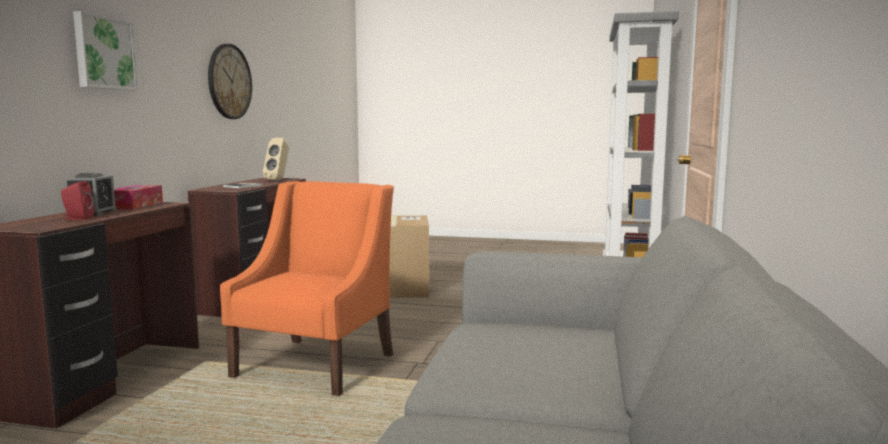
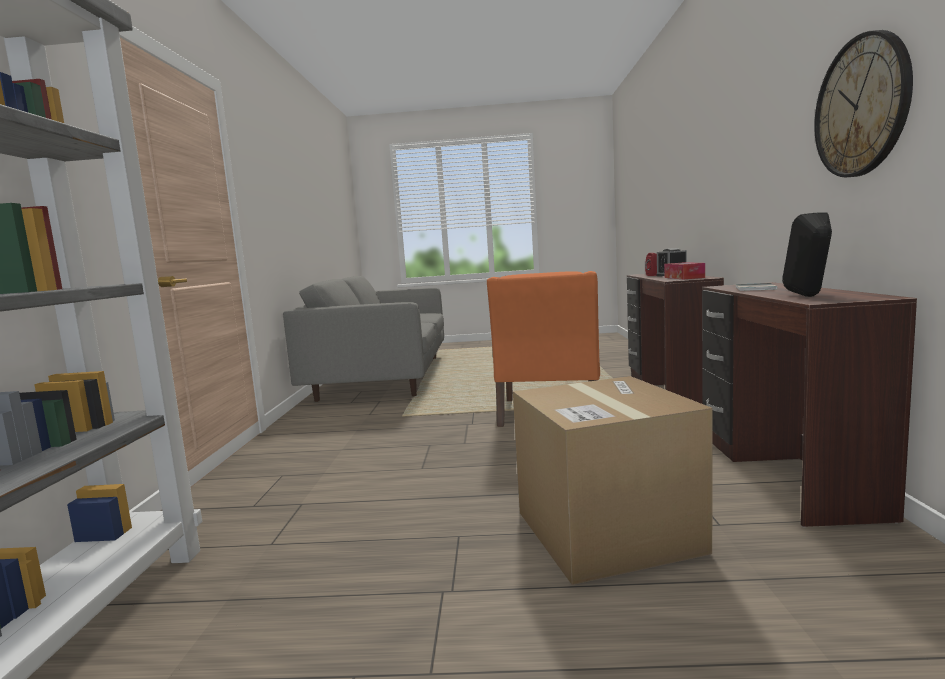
camera: 170 degrees right, 0 degrees up
(103, 53) = (729, 146): picture -> none
(278, 180) = (809, 296): beige speaker -> black speaker

